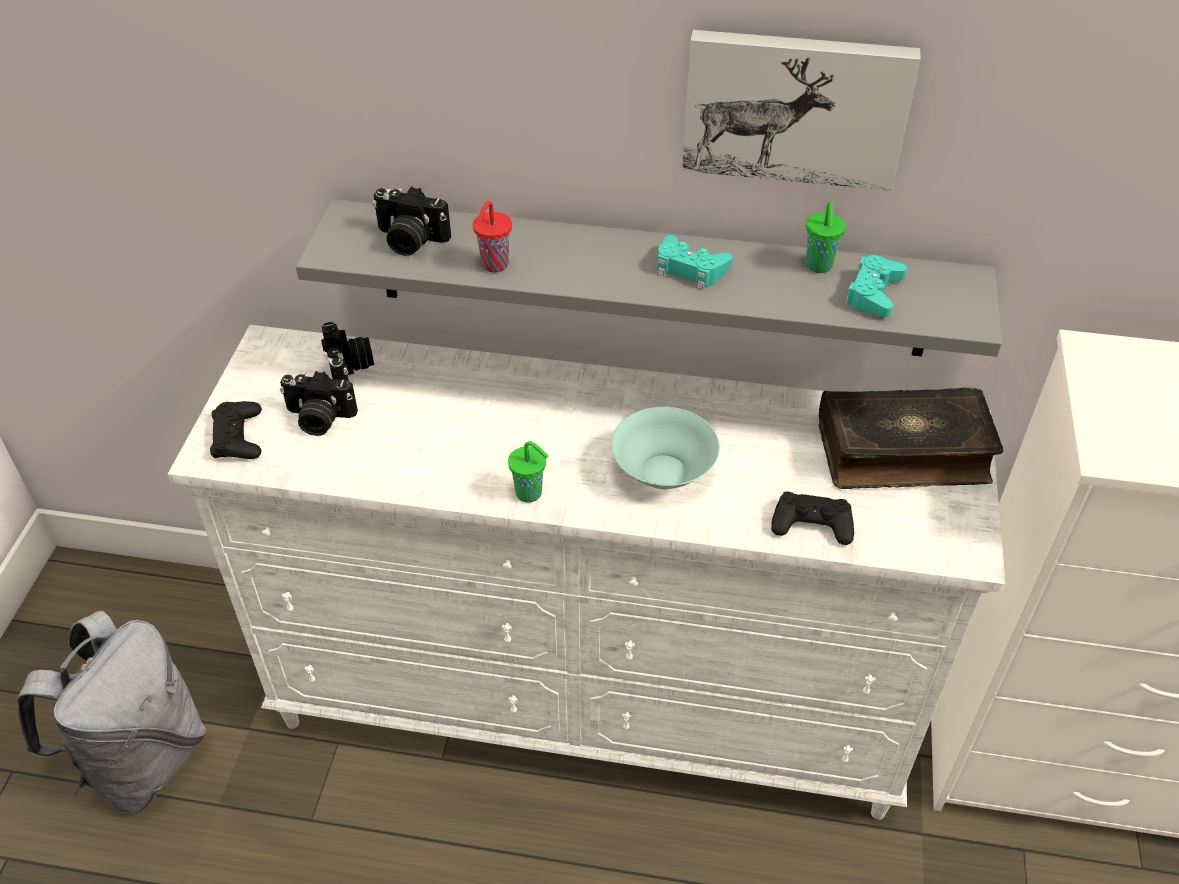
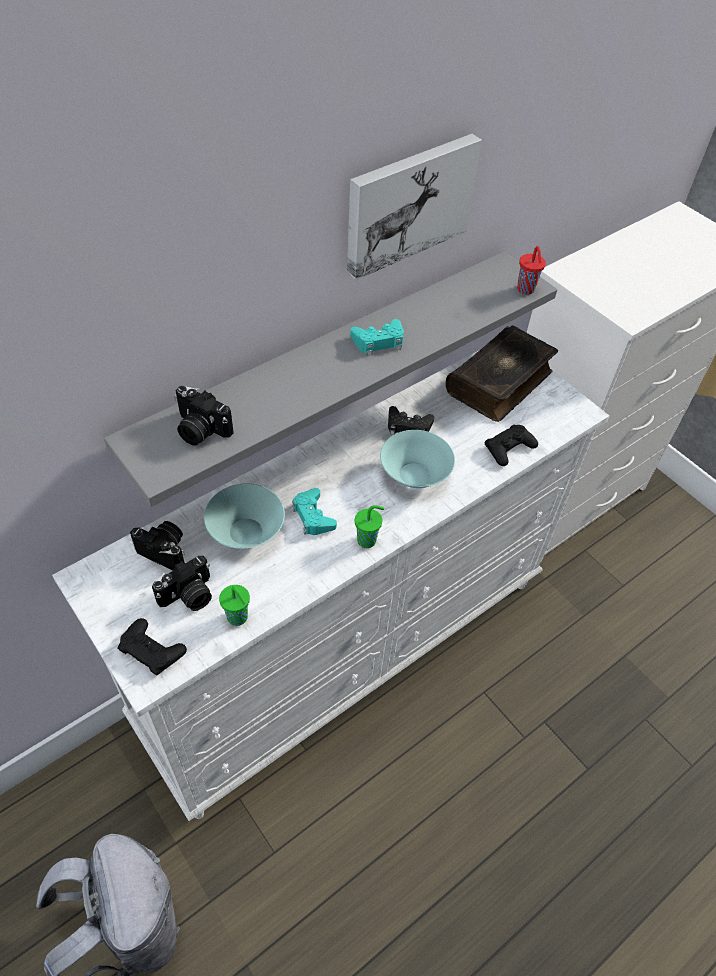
camera: 50 degrees left, 5 degrees up
(409, 240) = (200, 430): camera -> camera turned 60 degrees clockwise
(433, 404) = (246, 533): none -> turquoise bowl
(494, 266) = (274, 411): red cup -> red cup (526, 290)
(723, 423) = (408, 427): none -> black game controller
(818, 266) = (435, 300): green cup -> green cup (238, 618)
(873, 293) = (477, 298): turquoise game controller -> turquoise game controller (313, 516)

